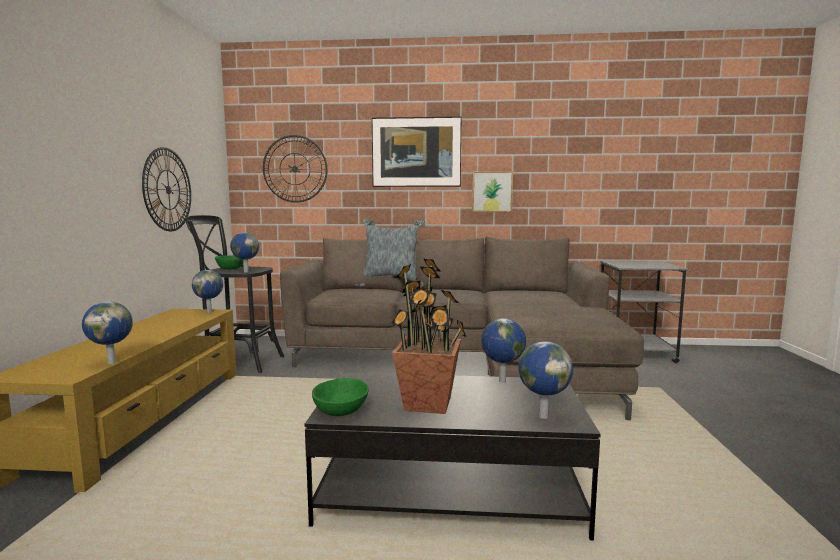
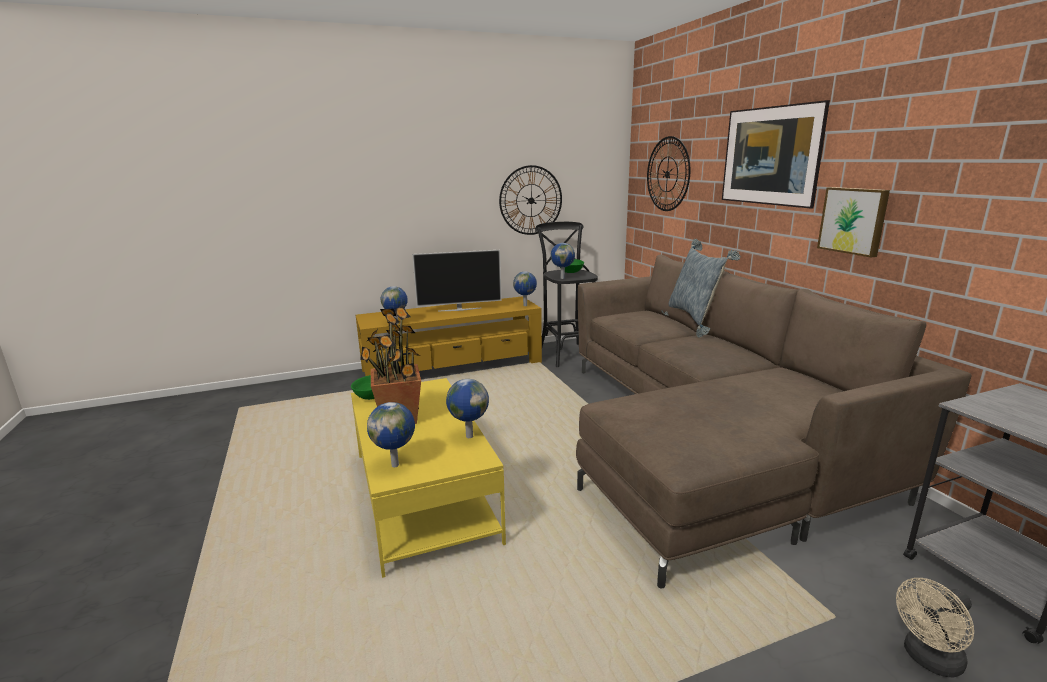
camera: 65 degrees right, 10 degrees up
(144, 332) = (459, 309): none -> television
(450, 491) = (423, 496): black coffee table -> yellow coffee table
(689, 381) = (928, 660): none -> beige fan

